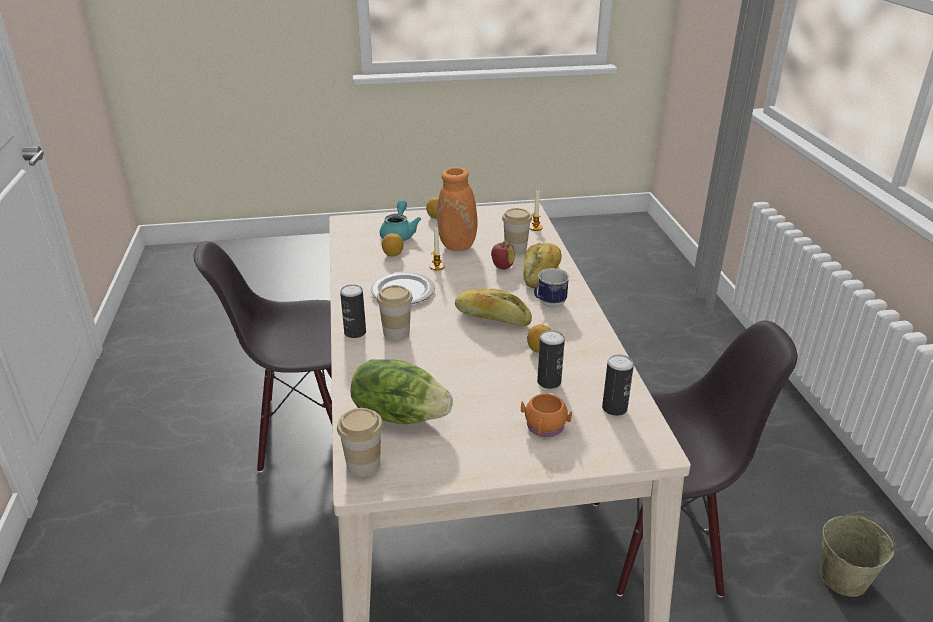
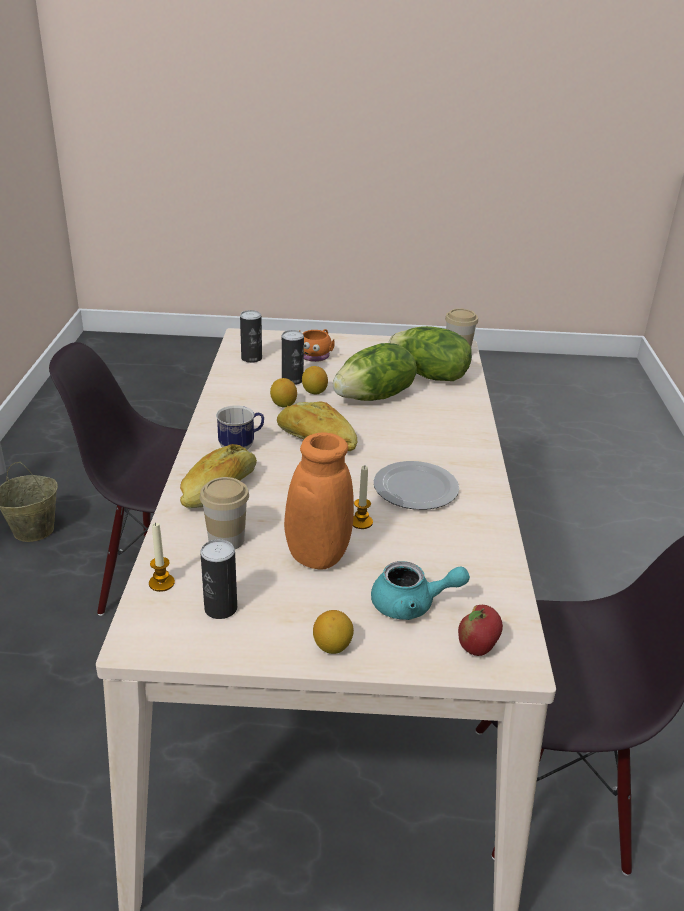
camera: 170 degrees left, 0 degrees up
(355, 332) = (474, 445): can -> can (220, 608)
(393, 254) = (425, 556): lemon -> lemon (314, 392)
(396, 332) = (427, 439): cup -> none
(399, 234) = (412, 605): turquoise teapot -> turquoise teapot turned 105 degrees counterclockwise
(454, 372) = (375, 397): none -> lettuce
(502, 267) = (267, 507): apple -> apple (477, 648)

